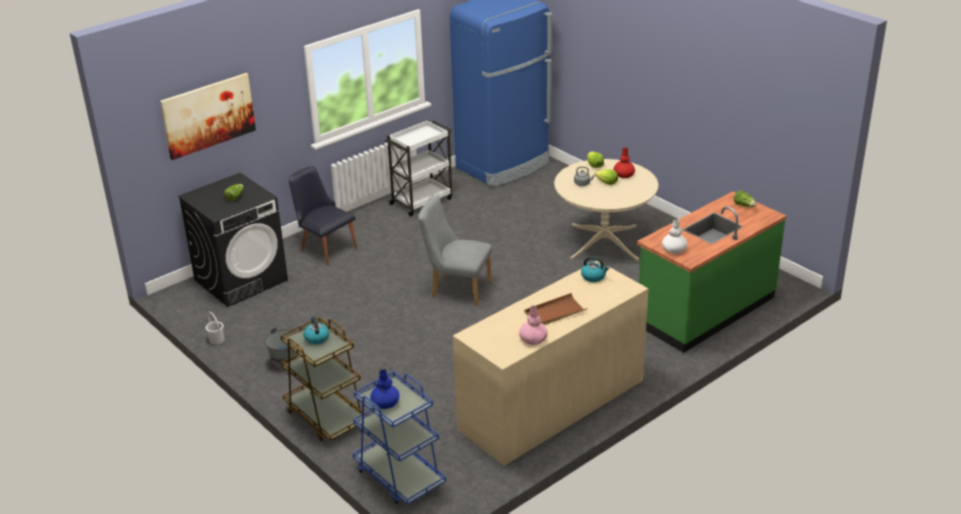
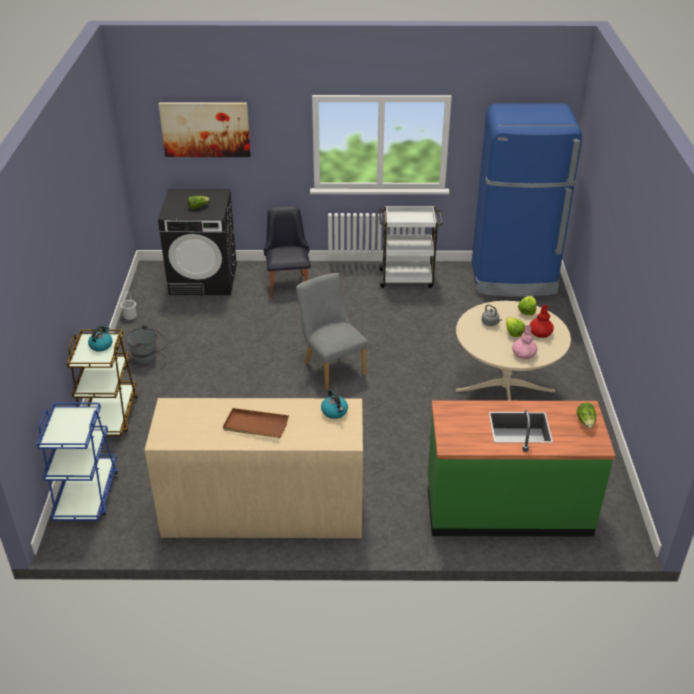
camera: 40 degrees right, 5 degrees up
(385, 402) = (62, 425): blue vase -> none
(533, 339) = (204, 438): pink vase -> pink vase (524, 354)
(674, 249) = (451, 427): white vase -> none

